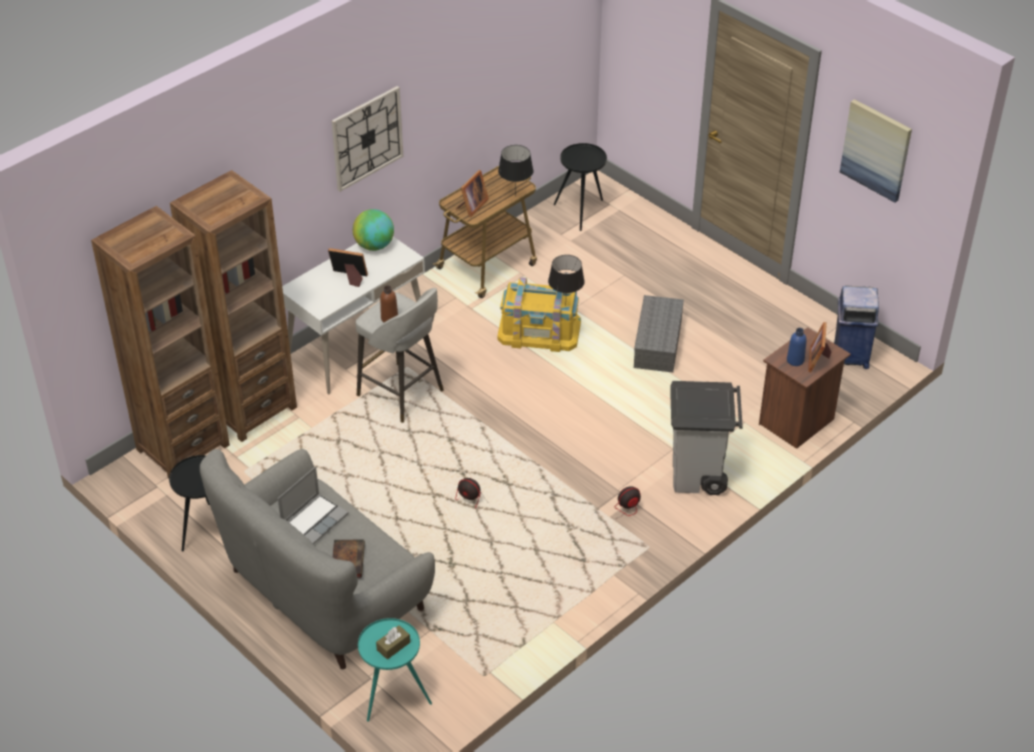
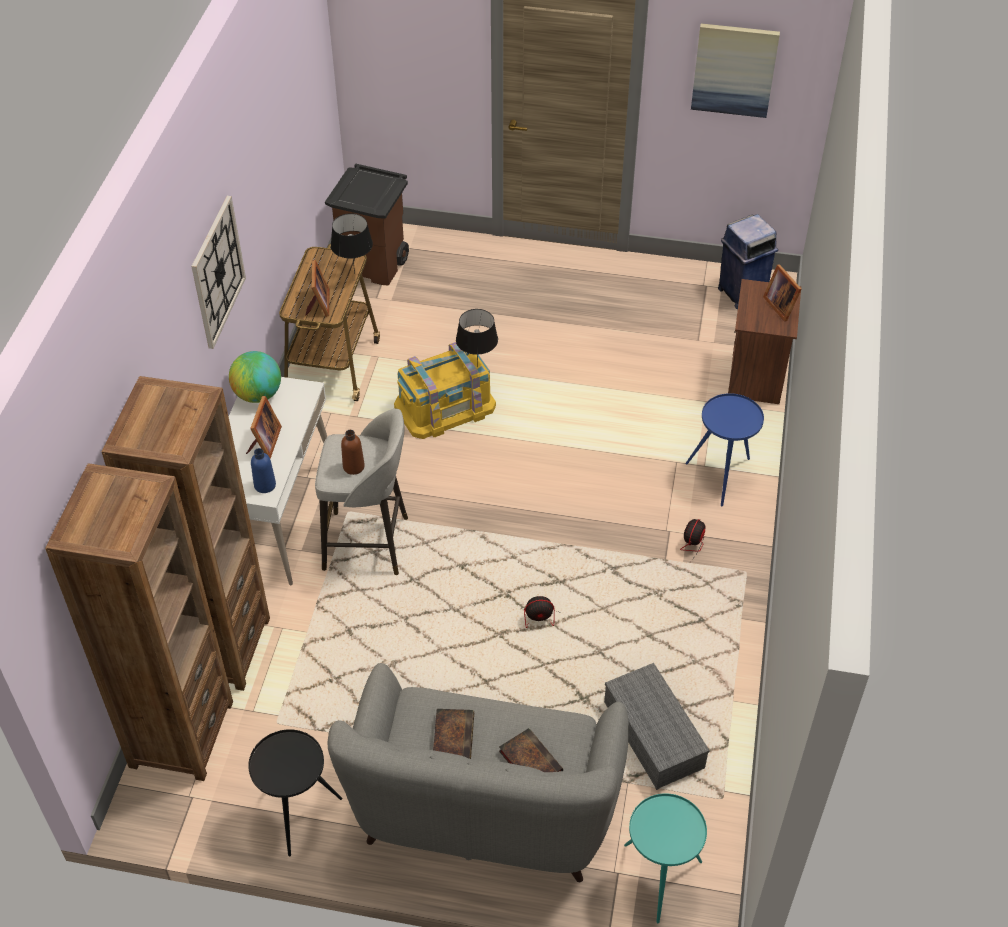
camera: 35 degrees left, 5 degrees up
(314, 520) = (453, 736): laptop -> book
(349, 278) = (264, 443): picture frame -> picture frame turned 120 degrees clockwise
(393, 646) = (674, 829): brown tissue box -> none
(581, 211) = (375, 265): black side table -> brown trash can
(658, 344) = (568, 364): grey storage box -> grey storage box (655, 736)
(699, 475) = (722, 475): grey trash can -> blue side table
(795, 360) = (762, 316): blue bottle -> blue bottle (265, 485)

